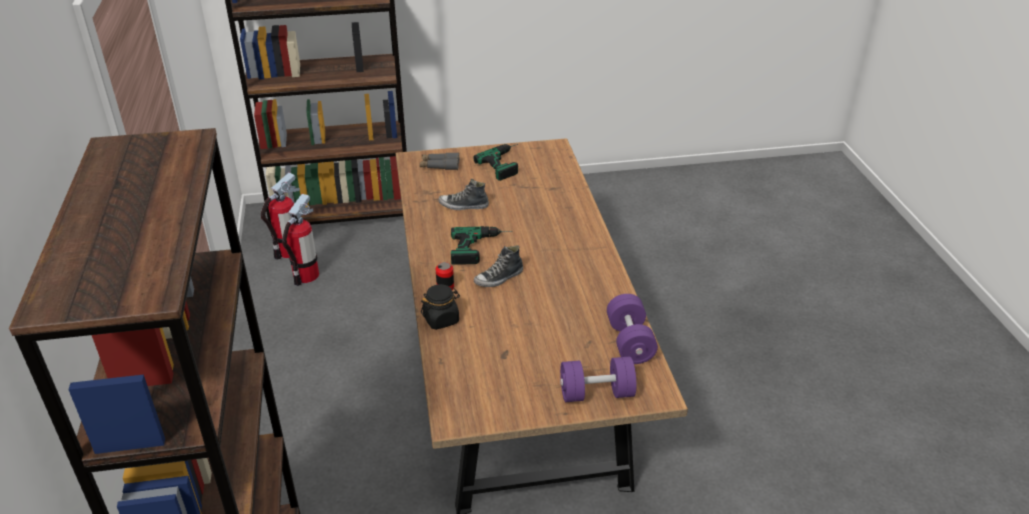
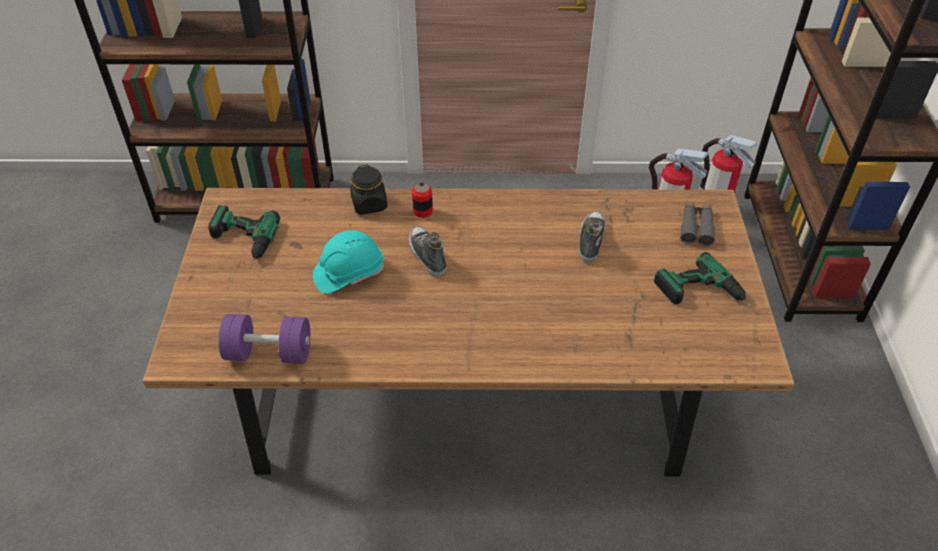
camera: 100 degrees right, 10 degrees up
(481, 248) = (492, 247): power drill -> power drill (240, 243)
(531, 316) = (348, 273): none -> turquoise hard hat
(596, 393) = (204, 306): purple dumbbell -> none

